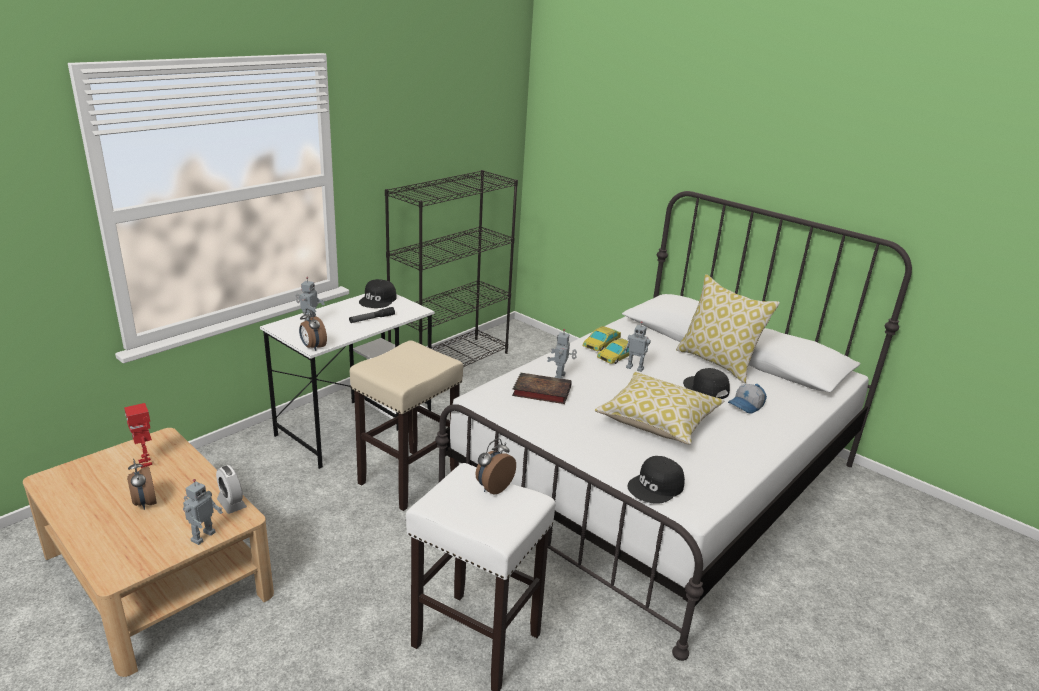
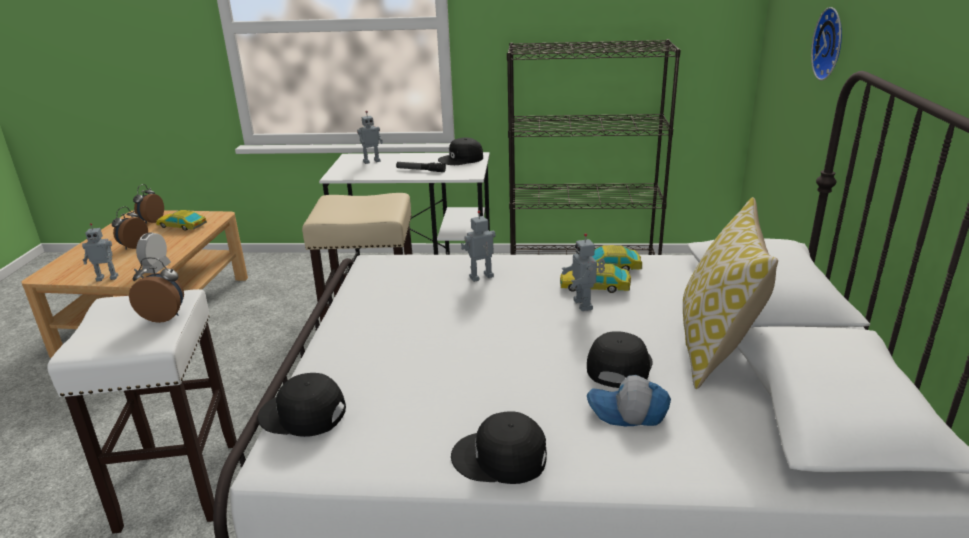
camera: 55 degrees right, 0 degrees up
(146, 463) = (182, 226): toy robot -> toy car
(312, 347) = (334, 176): alarm clock -> alarm clock (151, 221)
(540, 391) = (432, 280): book -> none
(634, 171) = (831, 44): none -> wall clock
(658, 421) = (471, 363): pillow -> none
(751, 449) = (500, 458): none -> black cap

